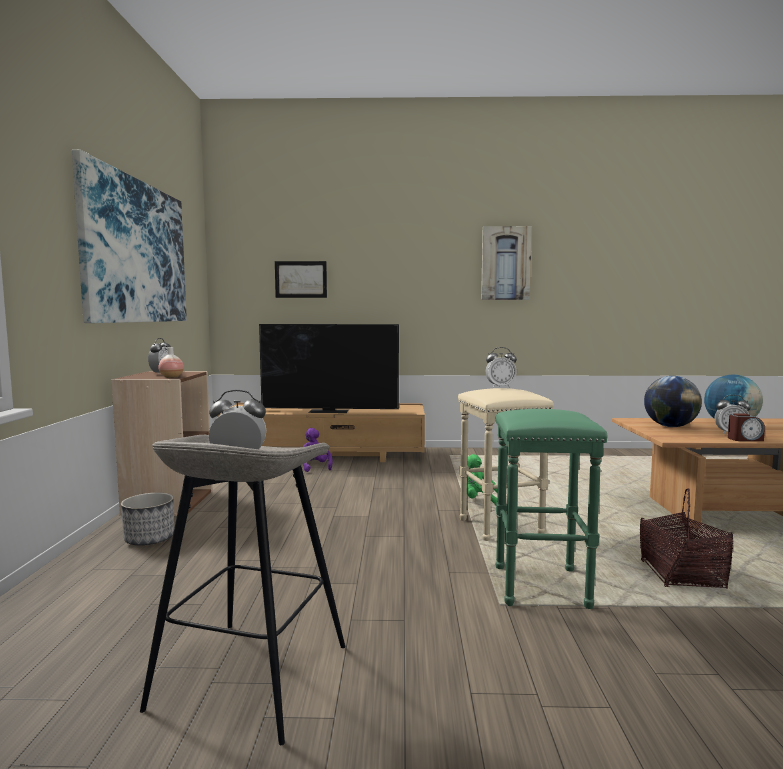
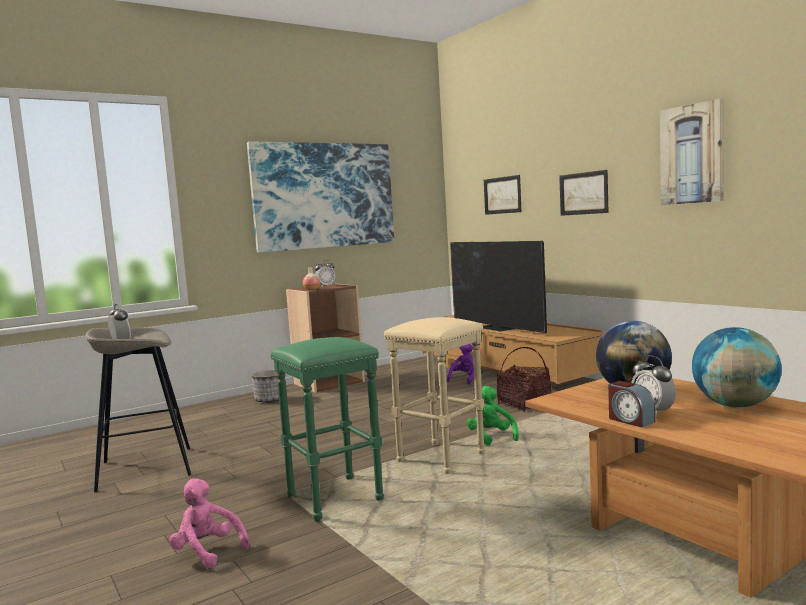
camera: 55 degrees right, 0 degrees up
(403, 285) = (583, 193): none -> picture
(500, 387) = (439, 317): alarm clock -> none
(623, 684) = (207, 552): none -> pink plush toy
(681, 575) = (437, 542): basket -> basket (524, 404)

